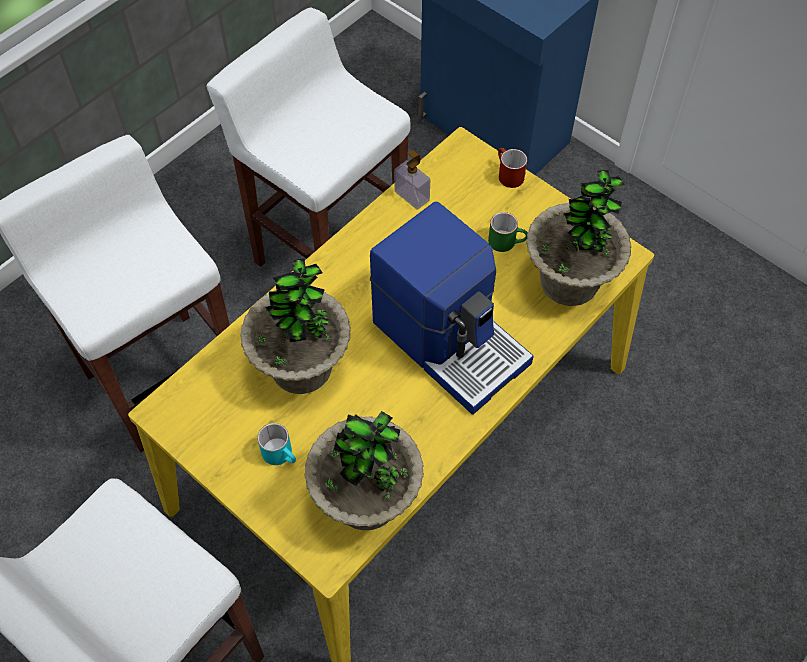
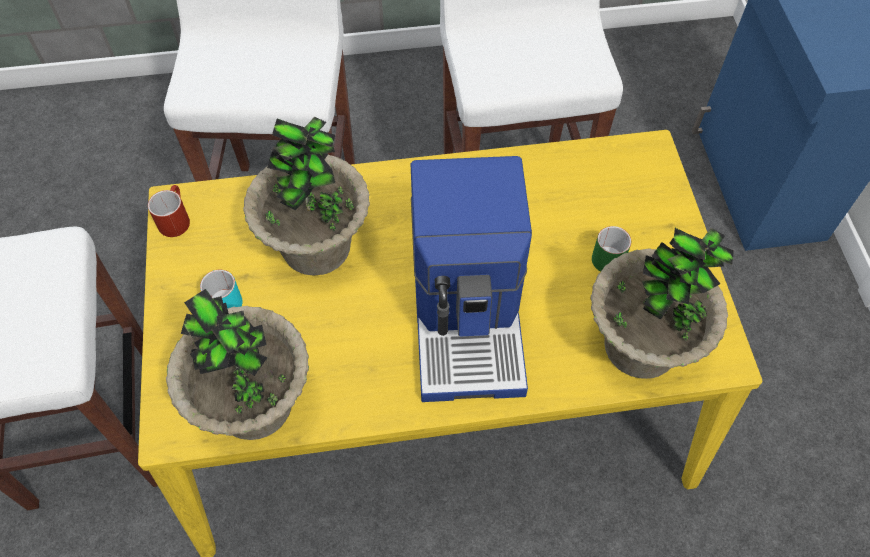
camera: 40 degrees right, 0 degrees up
(412, 196) = (559, 163): soap dispenser -> none
(507, 174) = (673, 202): red mug -> red mug (174, 218)

